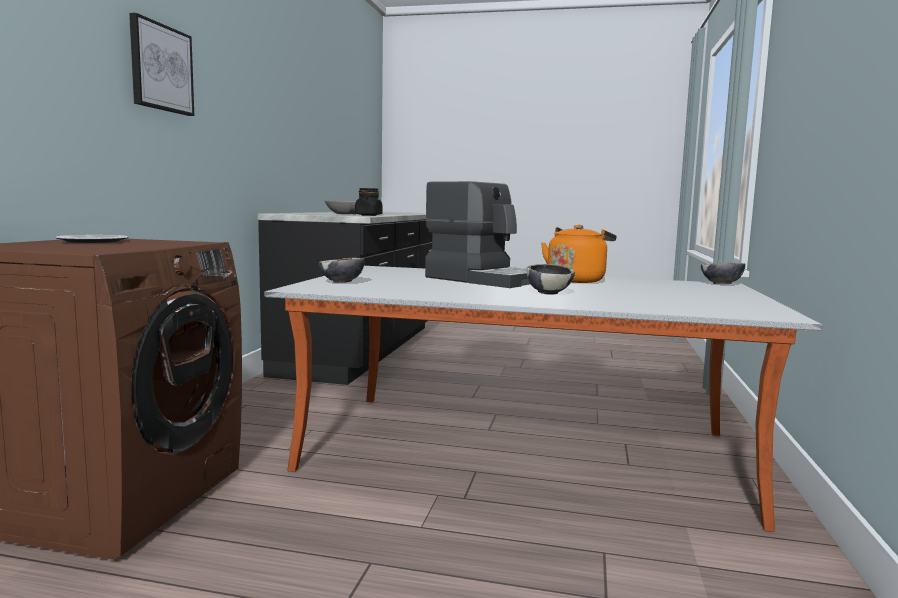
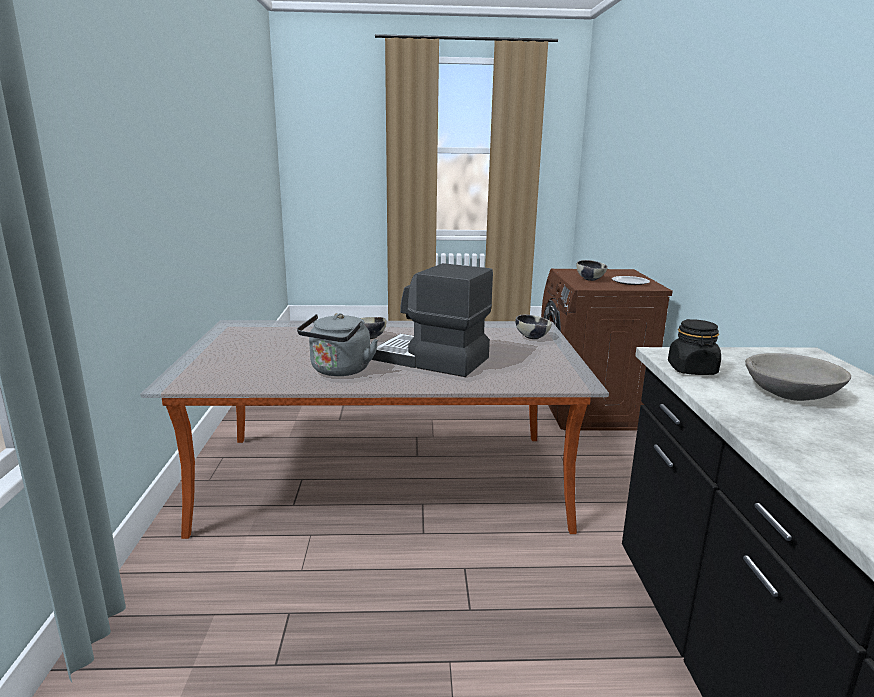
camera: 165 degrees right, 10 degrees up
(160, 68) = (752, 160): picture -> none
(577, 280) = (339, 371): orange kettle -> grey kettle
(721, 284) = (178, 382): bowl -> bowl (590, 279)

